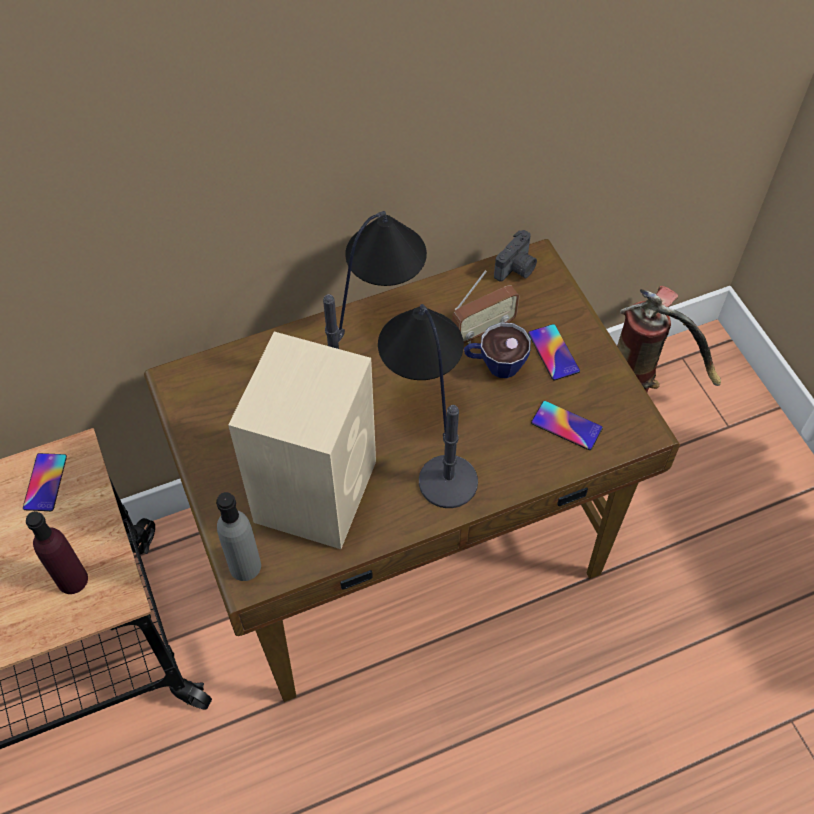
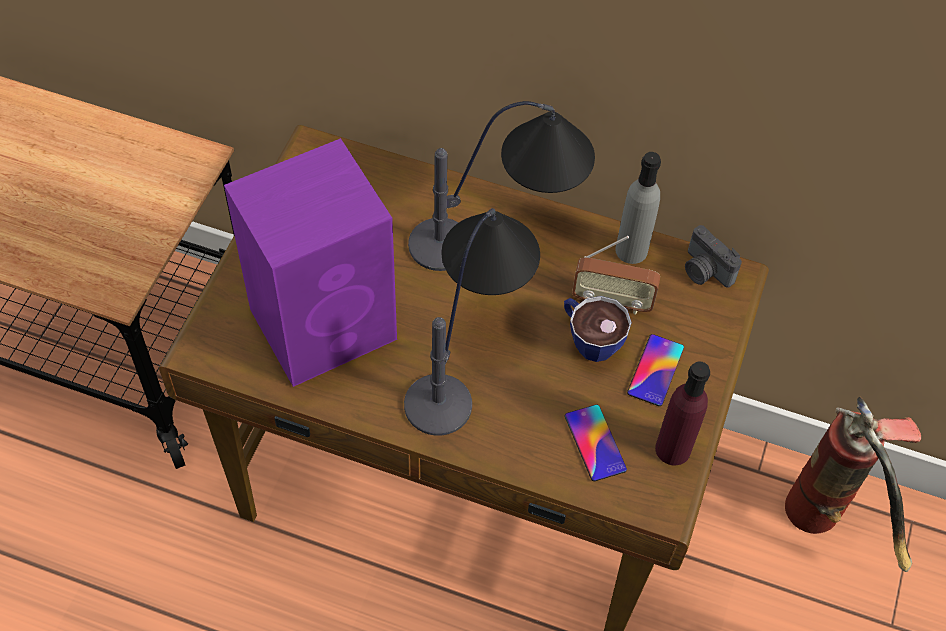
camera: 40 degrees right, 0 degrees up
(45, 482) = (157, 163): phone -> none
(72, 580) = (100, 253): purple bottle -> purple bottle (673, 449)
(245, 566) = (208, 338): grey bottle -> grey bottle (631, 250)
(317, 488) = (326, 323): beige speaker -> purple speaker
(516, 269) = (704, 271): camera -> camera turned 60 degrees clockwise

